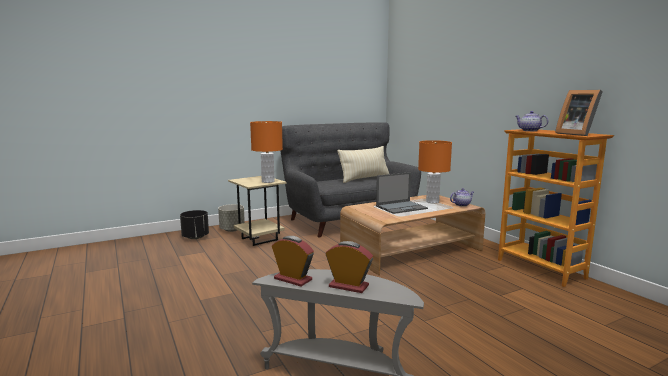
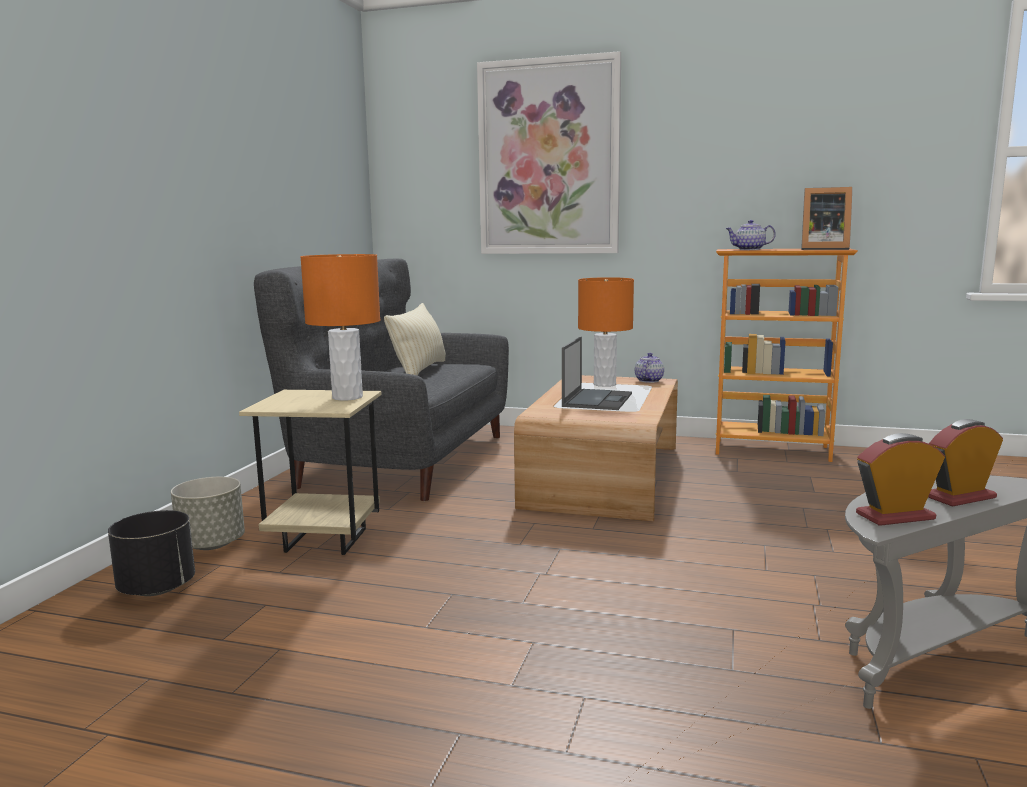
camera: 45 degrees left, 0 degrees up
(452, 70) = (548, 158): none -> picture

